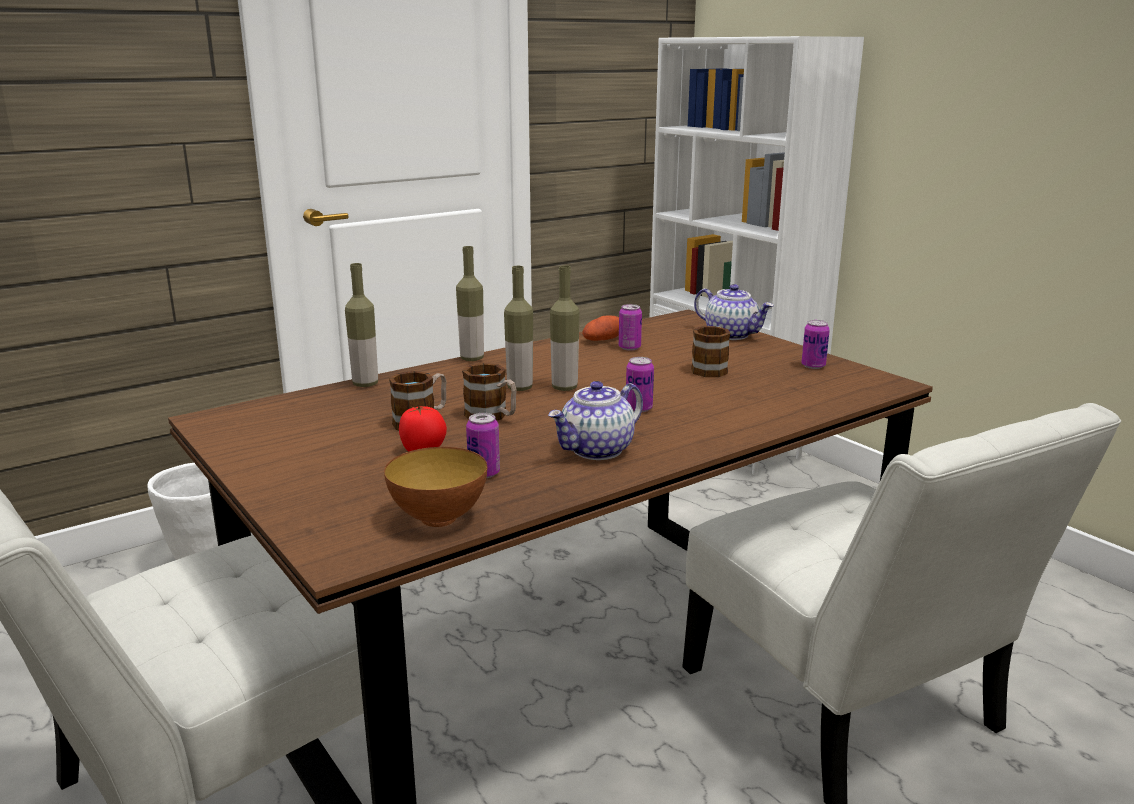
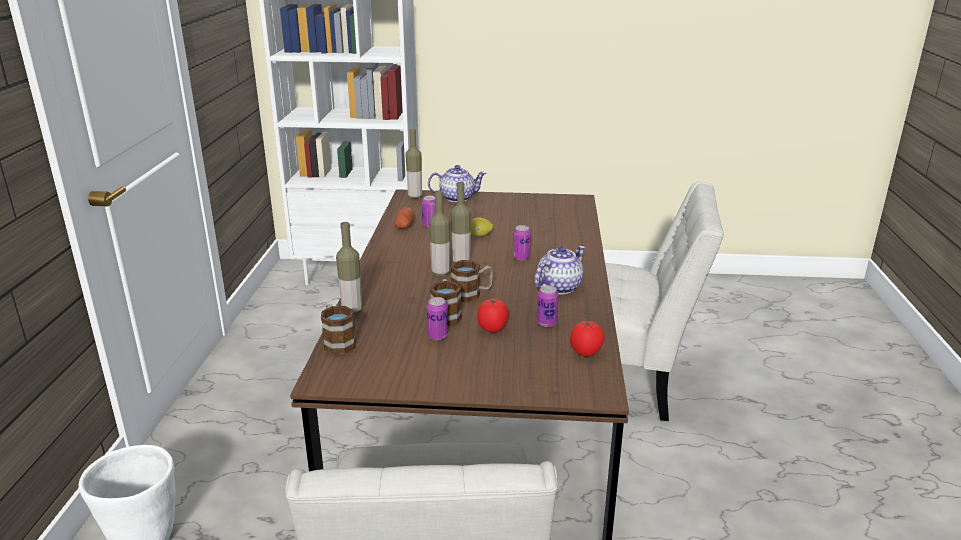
camera: 50 degrees left, 5 degrees up
(438, 518) = (586, 352): bowl -> tomato
(472, 358) = (366, 268): bottle -> bottle (415, 197)
(597, 450) = (559, 287): teapot -> teapot turned 135 degrees counterclockwise
(654, 374) = (480, 236): none -> lemon
(711, 368) = (496, 222): mug -> mug (337, 342)
(813, 366) = (532, 202): can -> can (437, 336)

